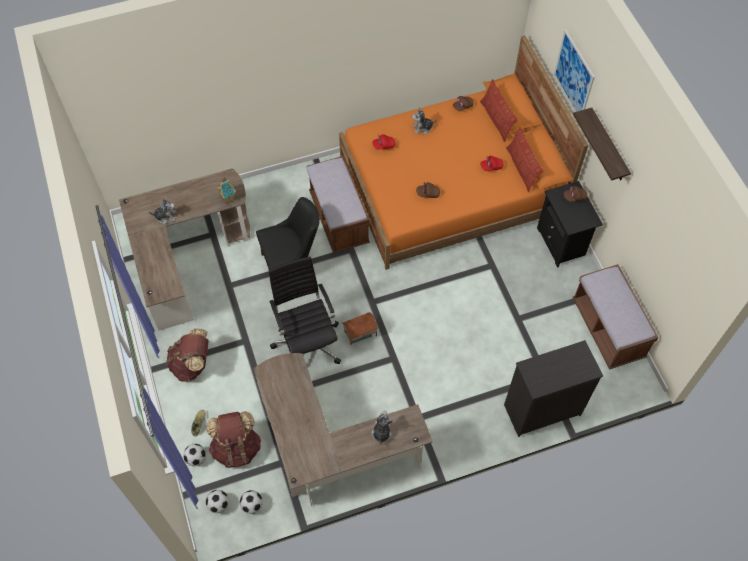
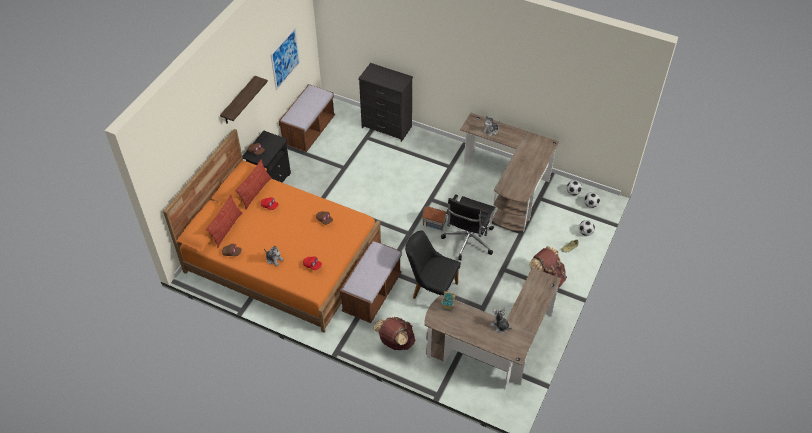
camera: 135 degrees left, 10 degrees down
(236, 448) = (558, 221): brown backpack -> brown backpack (395, 342)
(573, 75) = (200, 135): picture -> picture (285, 58)

